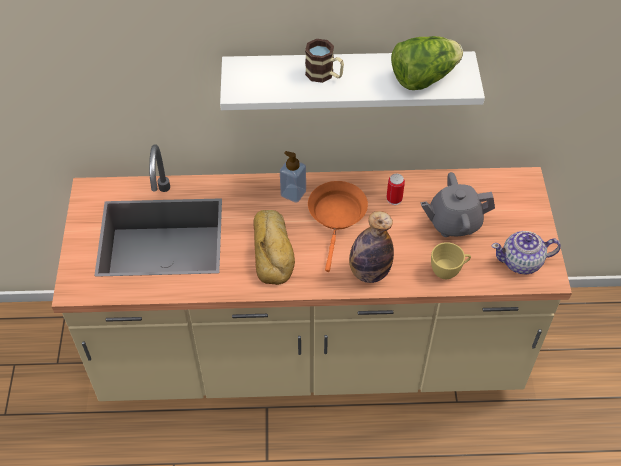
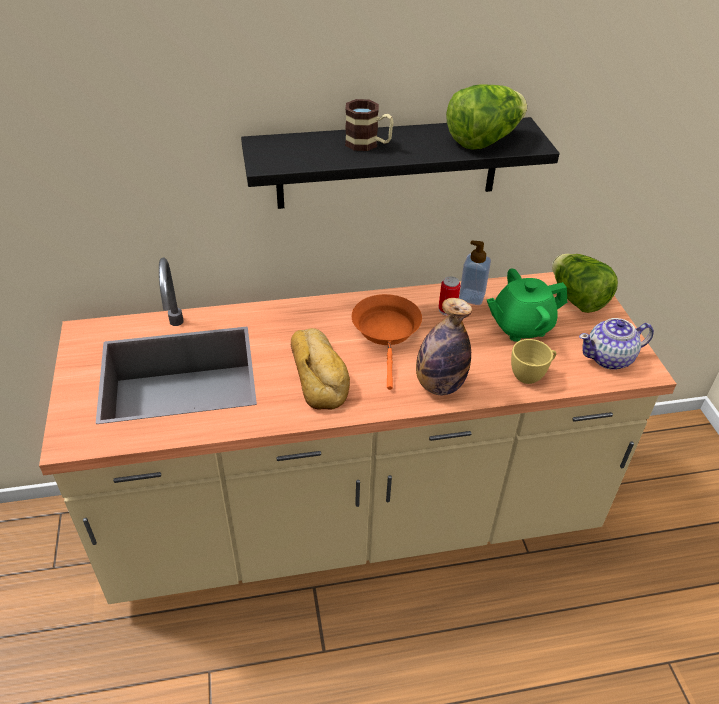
camera: 10 degrees left, 10 degrees down
(293, 193) = (331, 314): soap dispenser -> soap dispenser (471, 297)
(347, 79) = (388, 163): white shelf -> black shelf
(453, 222) = (520, 326): grey teapot -> green teapot
(512, 199) = (577, 299): none -> lettuce

